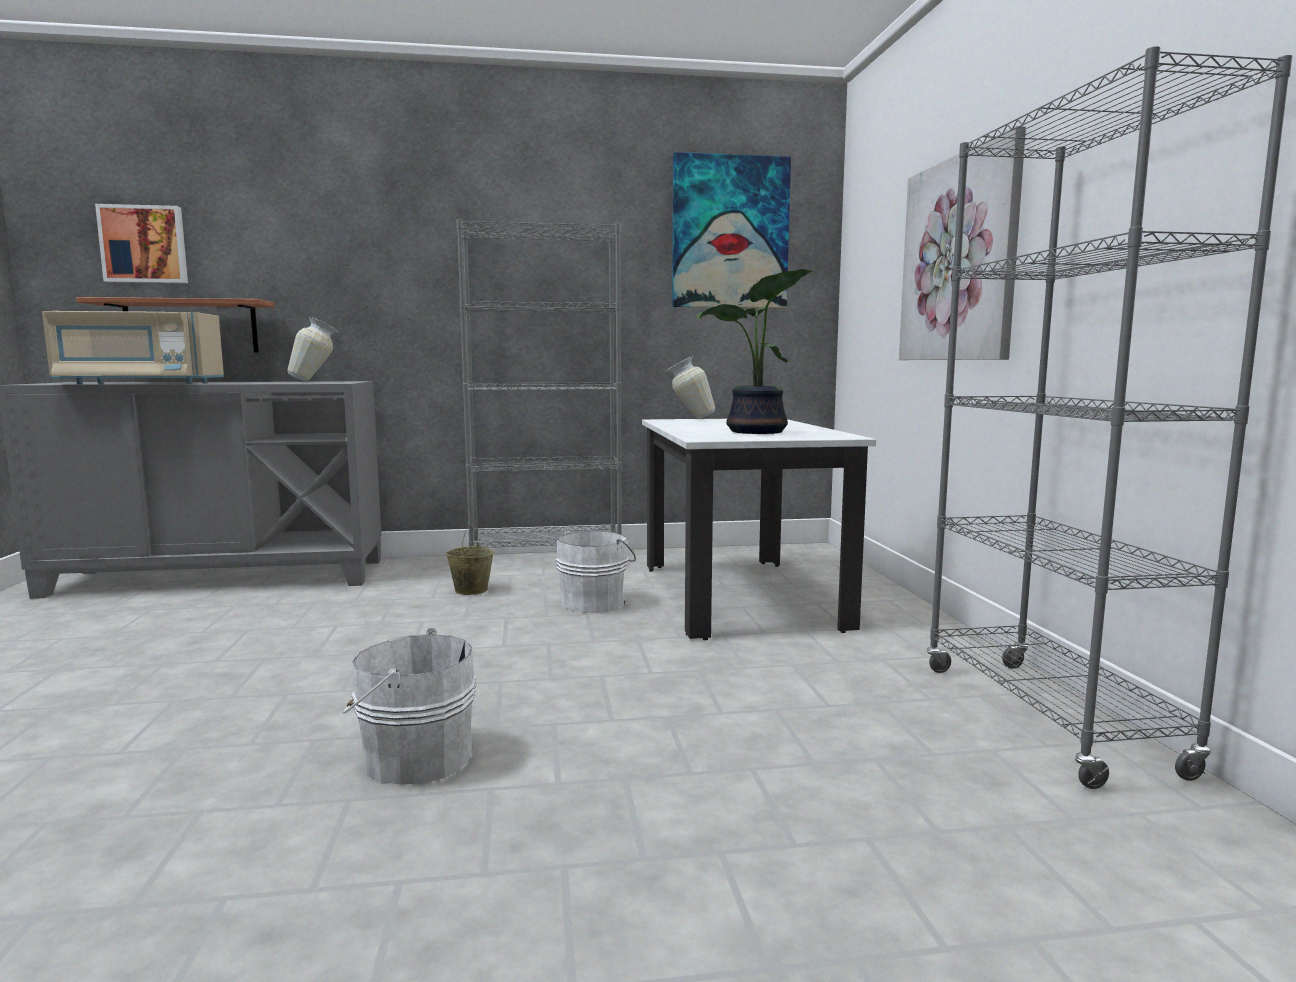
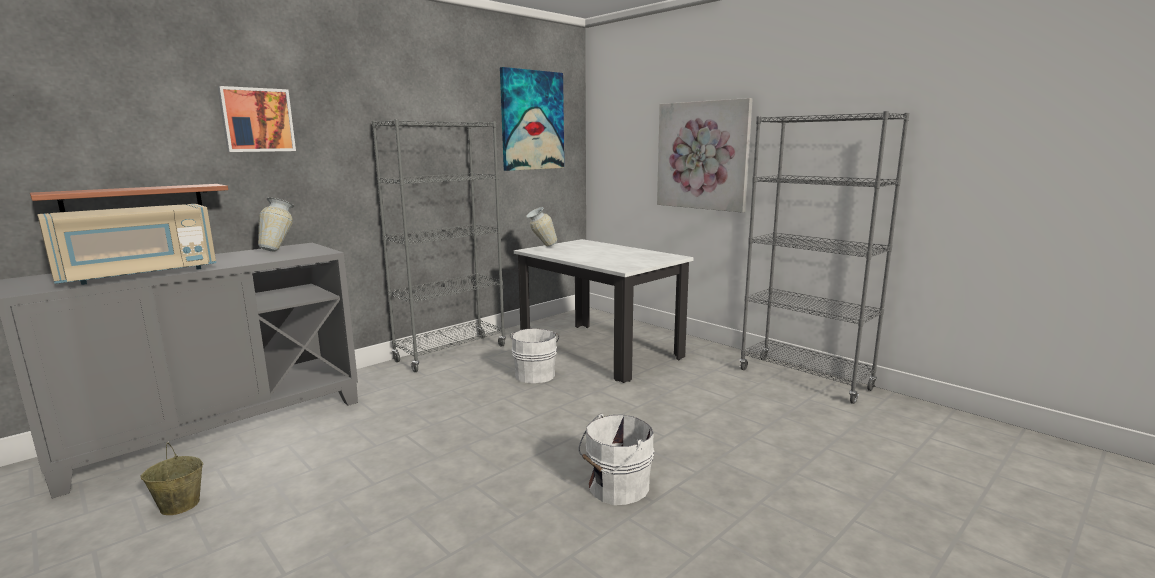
camera: 35 degrees left, 5 degrees up
(144, 244) = (76, 135): picture -> picture (257, 120)
(470, 590) = (444, 386): beige bucket -> beige bucket (179, 505)
(756, 432) = (624, 258): potted plant -> none

